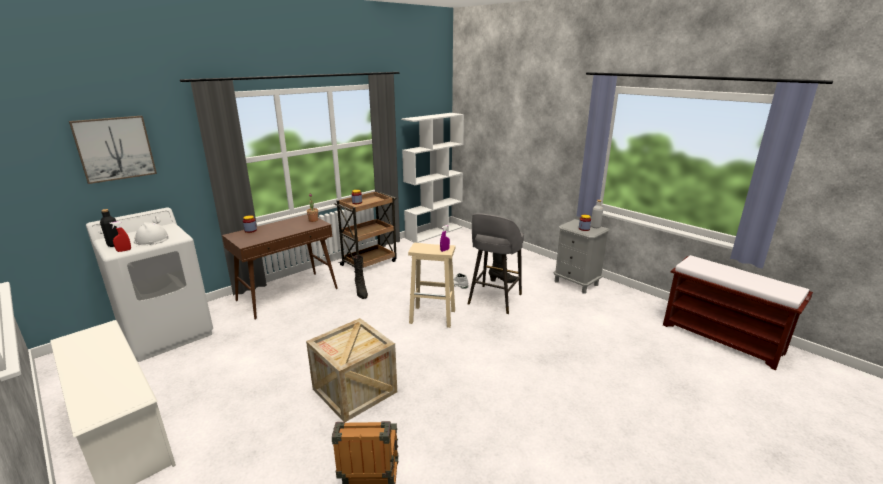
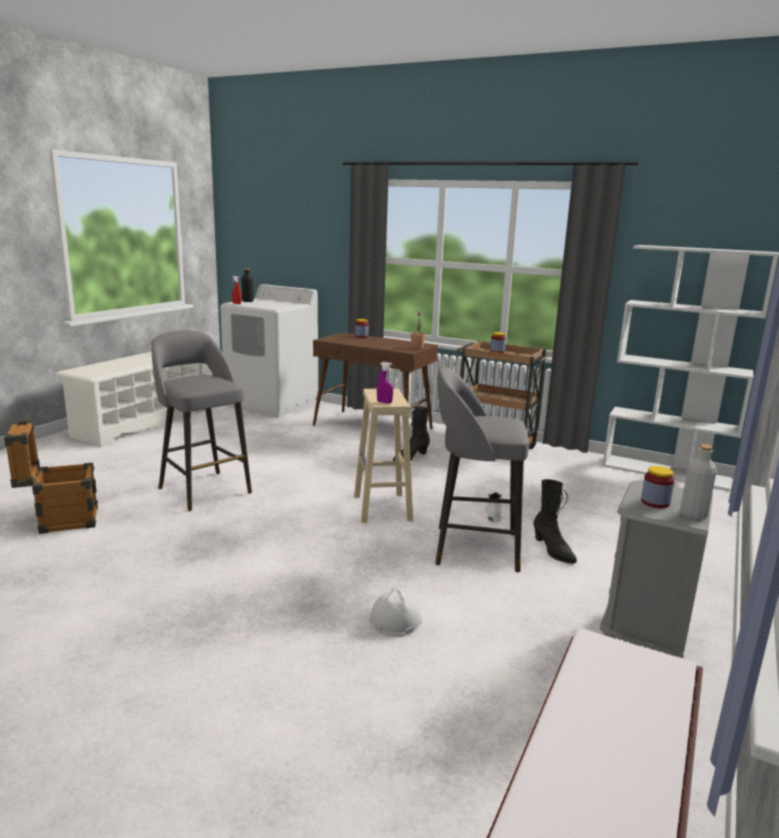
camera: 70 degrees right, 5 degrees down
(115, 148) = (294, 224): picture -> none
(151, 239) = (263, 304): white hard hat -> white hard hat (395, 619)
(354, 390) = (203, 489): crate -> grey stool

